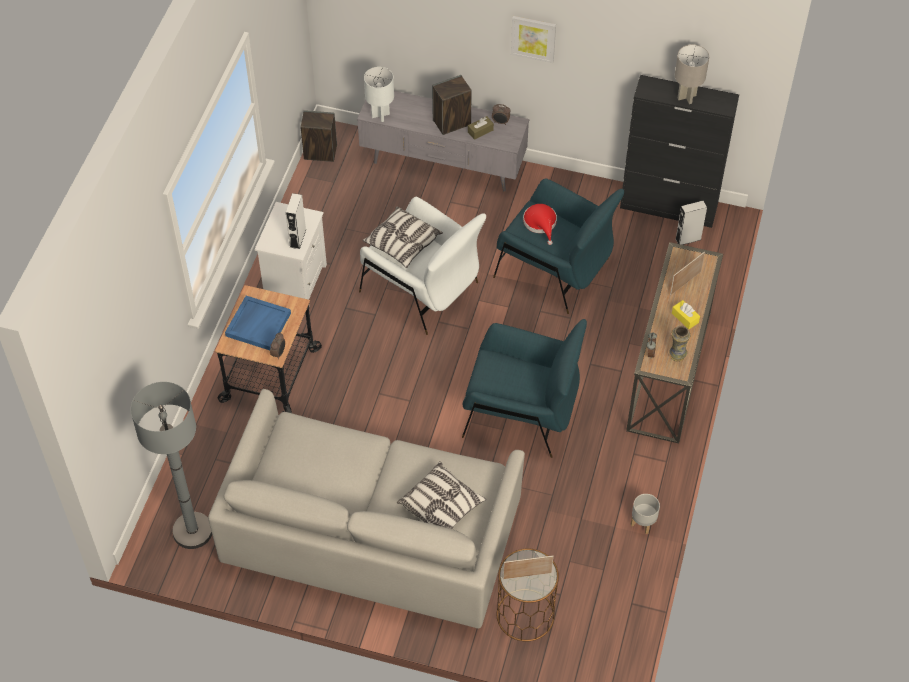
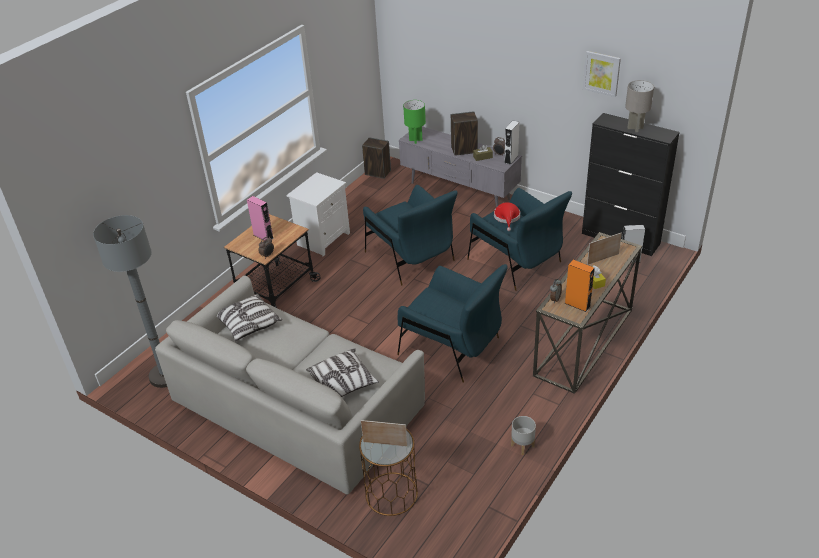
camera: 20 degrees right, 15 degrees down
(258, 324) = (263, 236): blue tray -> pink speaker
(298, 238) = (319, 193): white speaker -> white speaker (511, 159)
(380, 115) = (415, 140): white table lamp -> green table lamp
(402, 244) = (398, 214): pillow -> pillow (249, 324)
(422, 289) = (411, 258): white armchair -> blue armchair
(533, 38) = (526, 80): picture -> picture (601, 73)
(677, 355) = (577, 305): vase -> orange speaker

